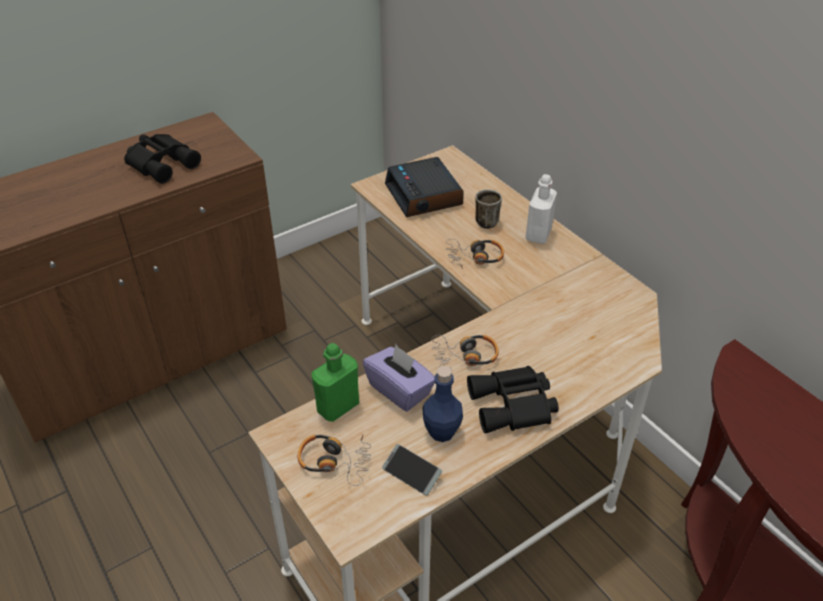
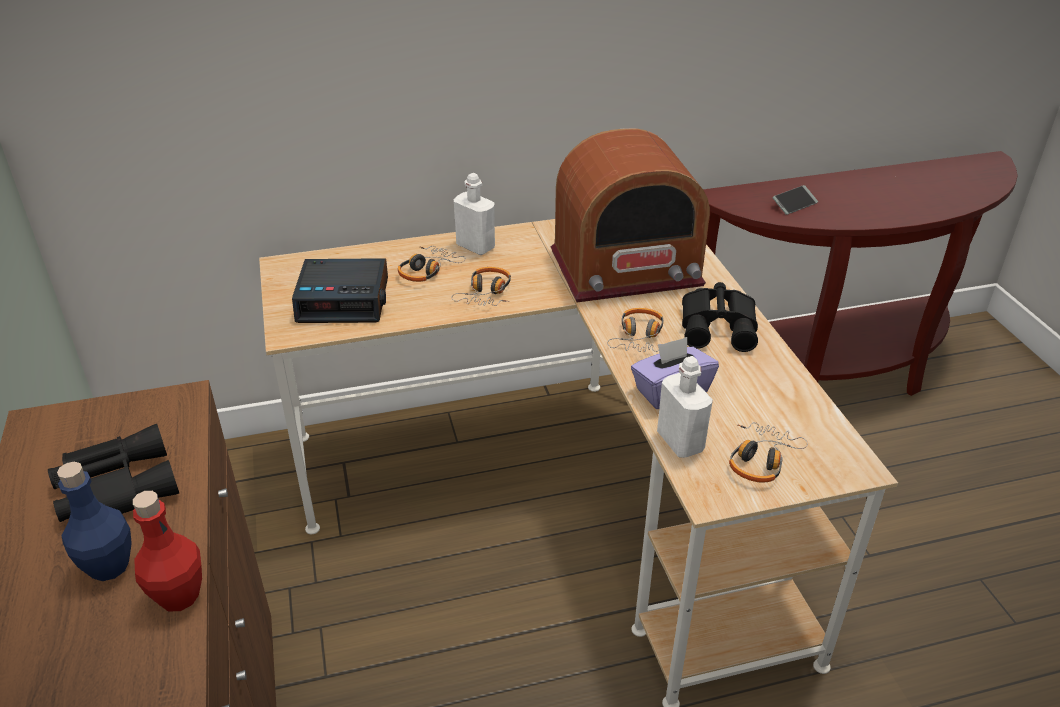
camera: 70 degrees left, 5 degrees down
(89, 210) = (179, 596): none -> red bottle
(338, 407) = (680, 442): green bottle -> white bottle
(411, 473) = (789, 409): phone -> phone (794, 204)
(441, 432) = (739, 377): blue bottle -> blue bottle (109, 566)
(487, 220) = (428, 270): mug -> headphones
(567, 327) = (626, 268): none -> radio

